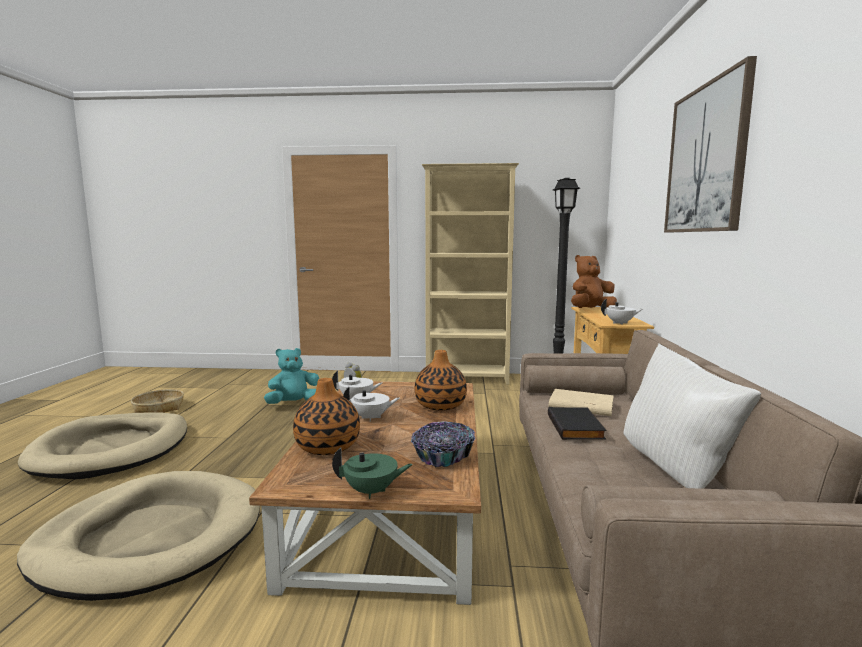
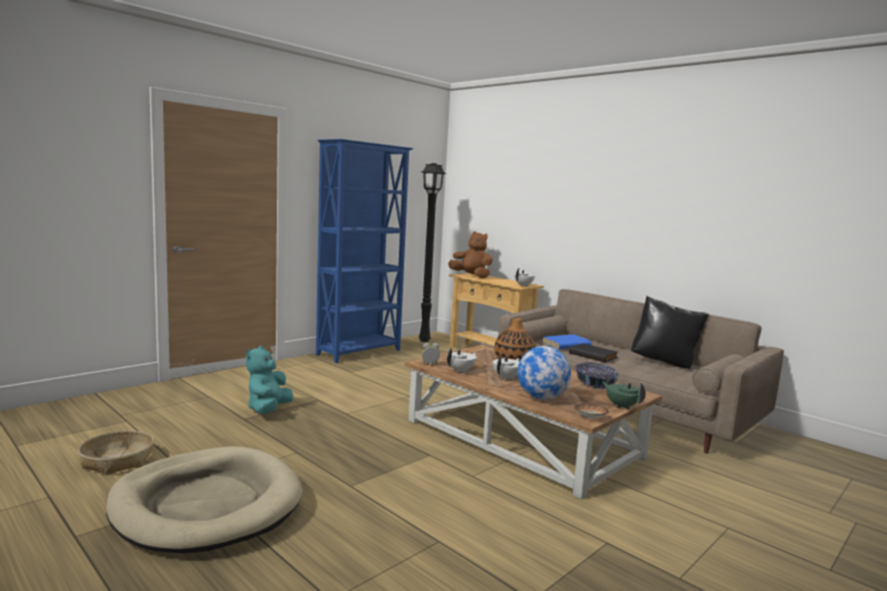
camera: 50 degrees left, 0 degrees up
(151, 538) = (453, 519): beige dog bed -> none
(290, 485) = (589, 417): none -> bowl
(327, 446) = (541, 398): vase -> globe
(372, 491) = (621, 406): green teapot -> green teapot turned 75 degrees counterclockwise
(467, 379) = (360, 352): beige bookcase -> blue bookcase
(580, 406) = (566, 345): beige book -> blue book
(590, 310) = (471, 276): brown plush toy -> brown plush toy turned 105 degrees clockwise
(678, 471) = (664, 363): white pillow -> black pillow
(706, 159) = (596, 179): picture -> none

